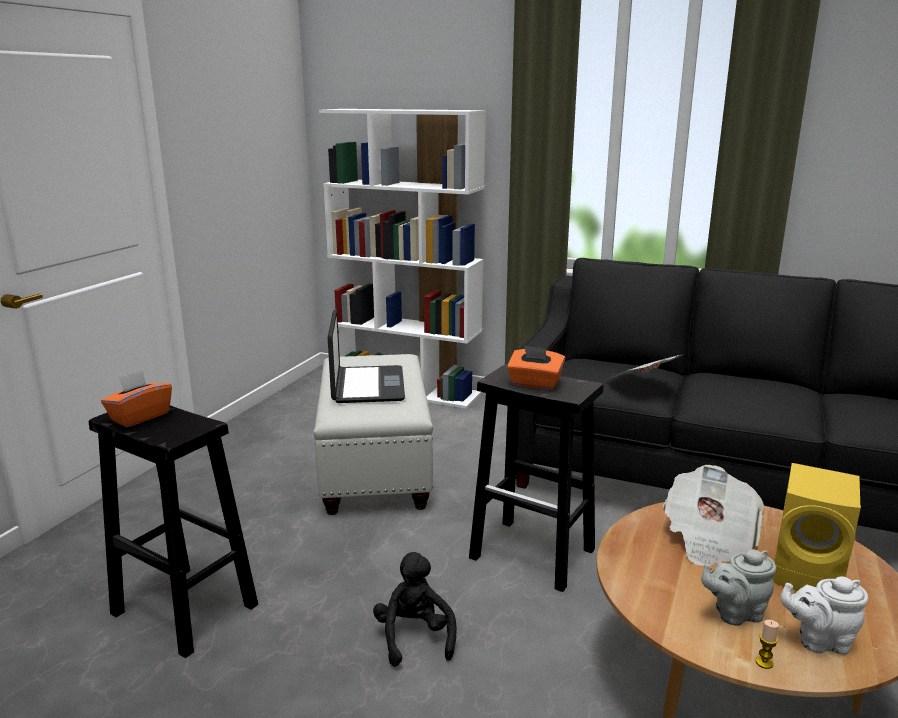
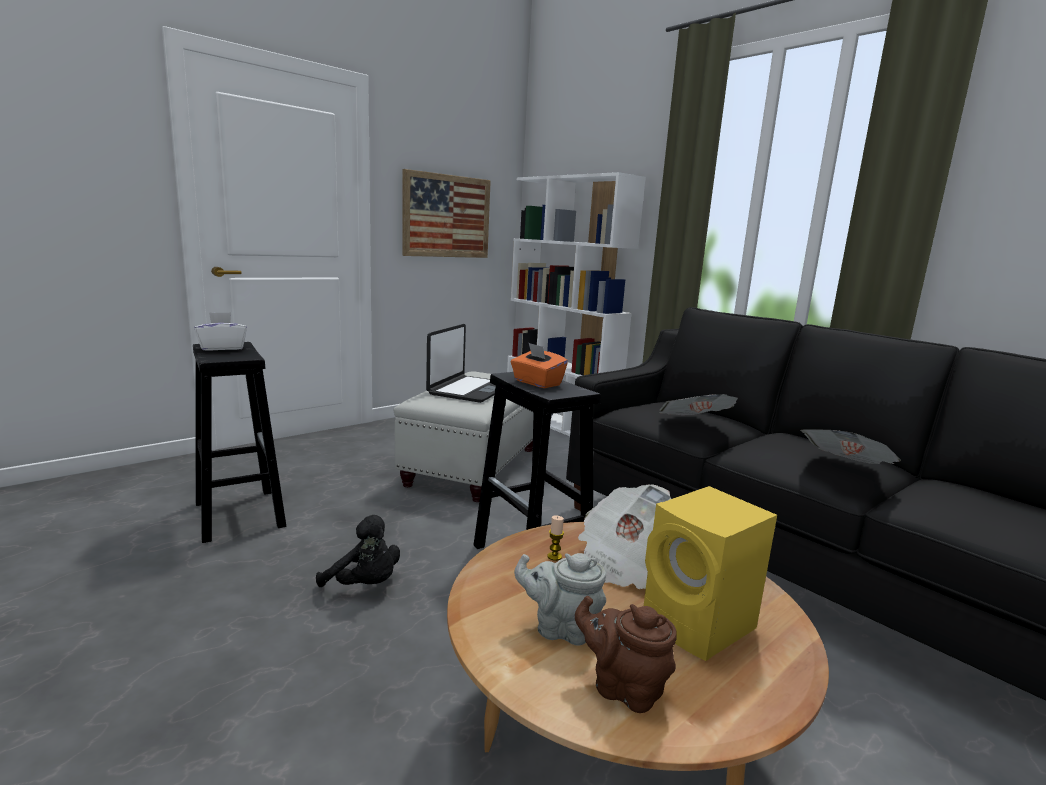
camera: 25 degrees right, 5 degrees down
(140, 417) = (222, 348): orange tissue box -> white tissue box
(240, 166) = (447, 216): none -> picture
(414, 637) = (364, 585): black plush toy -> black plush toy turned 105 degrees clockwise
(764, 663) = (528, 681): candle -> candle (554, 556)
(790, 404) = (845, 471): none -> newspaper
(819, 641) = (623, 688): white teapot -> brown teapot

